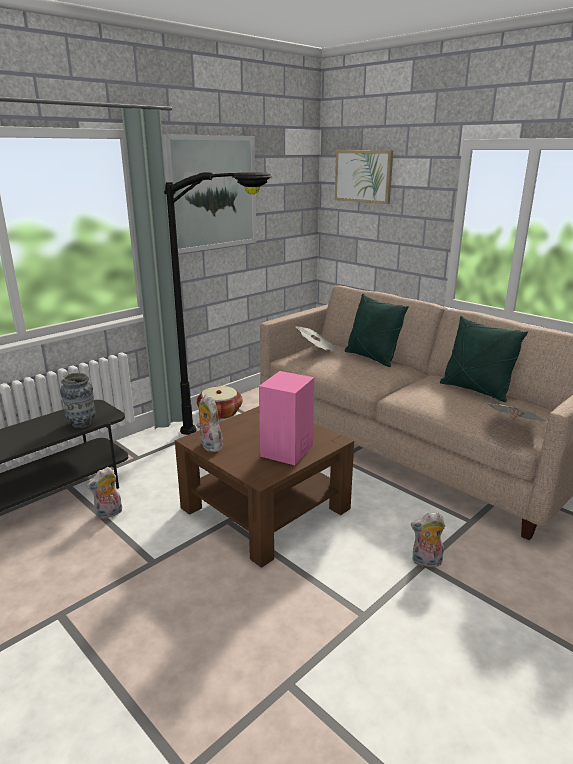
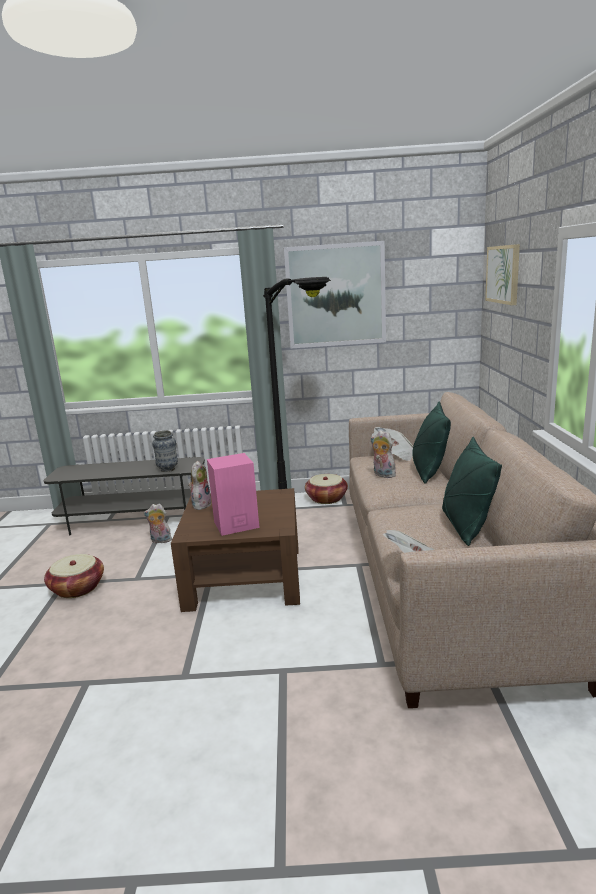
camera: 45 degrees right, 5 degrees down
(92, 609) = (77, 588): none -> basket
(426, 562) = (286, 670): plush toy -> plush toy (382, 475)

